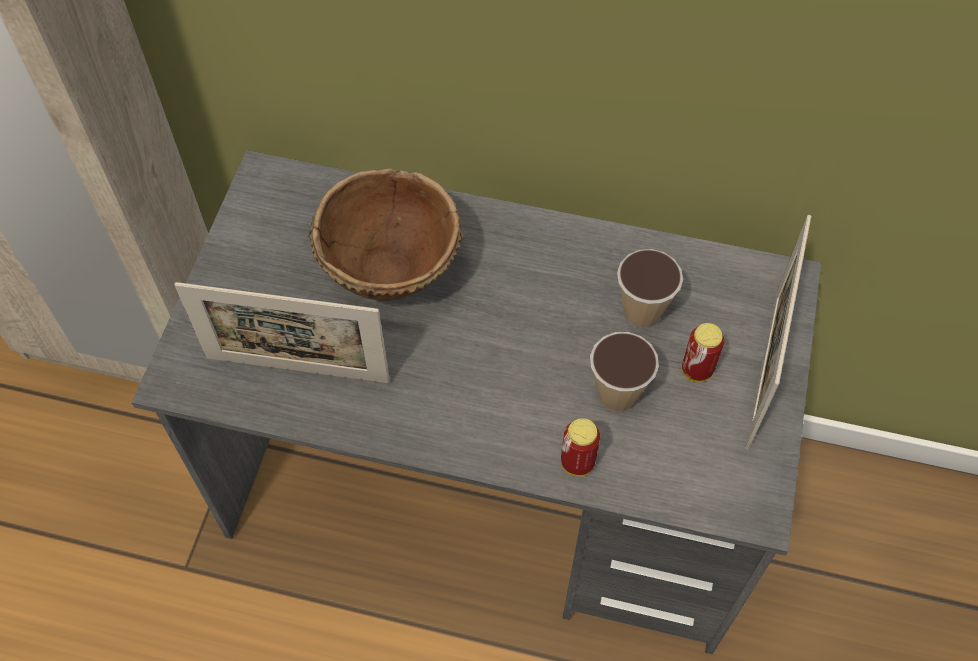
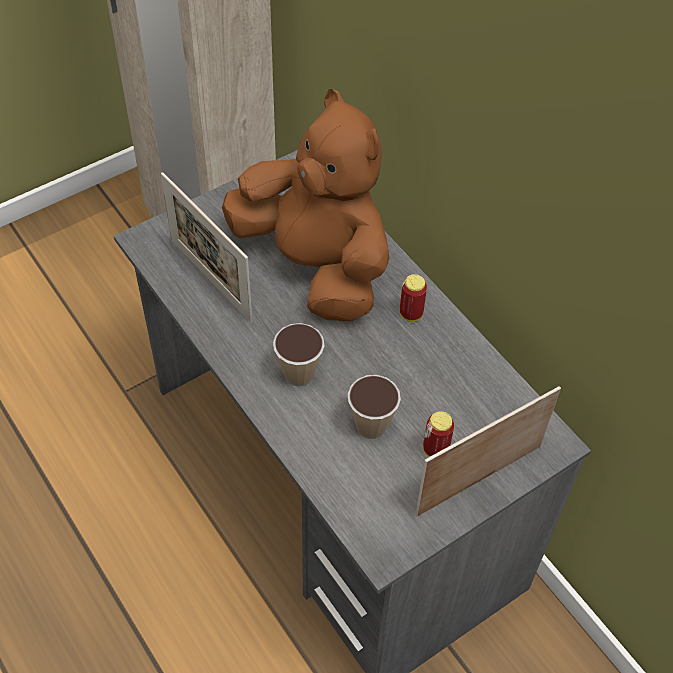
camera: 40 degrees right, 5 degrees down
(392, 272) = (315, 265): brown bowl -> brown plush toy
(577, 463) = (307, 443): can -> can (411, 314)
(642, 313) = (437, 393): cup -> cup (299, 374)

